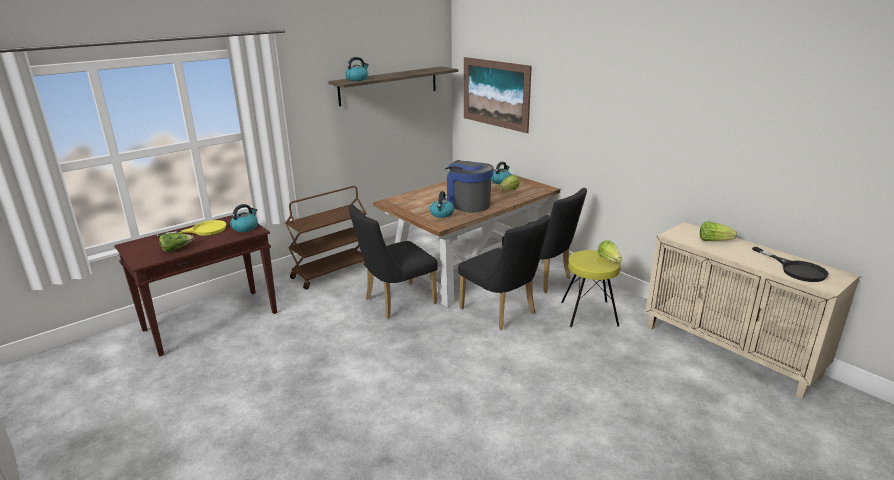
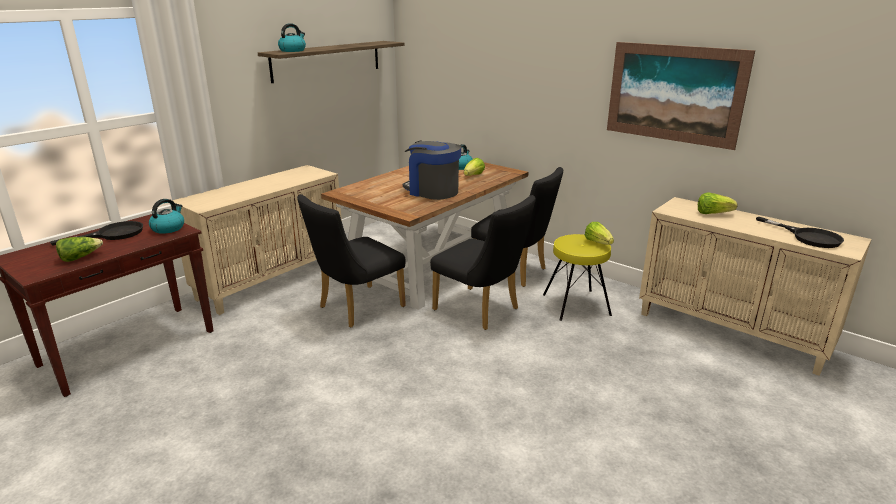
camera: 10 degrees left, 0 degrees up
(202, 230) = (112, 234): yellow frying pan -> black frying pan
(332, 272) = (272, 280): brown cart -> beige cabinet
(442, 214) = (406, 202): kettle -> none
(495, 93) = (449, 69): picture -> picture (674, 93)

